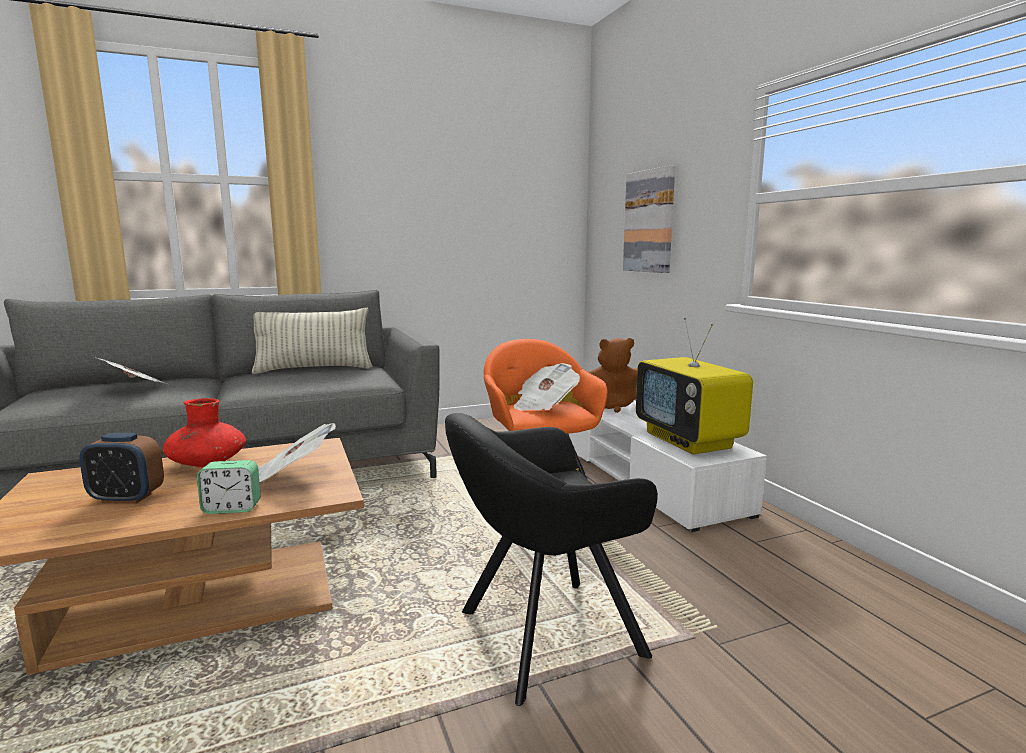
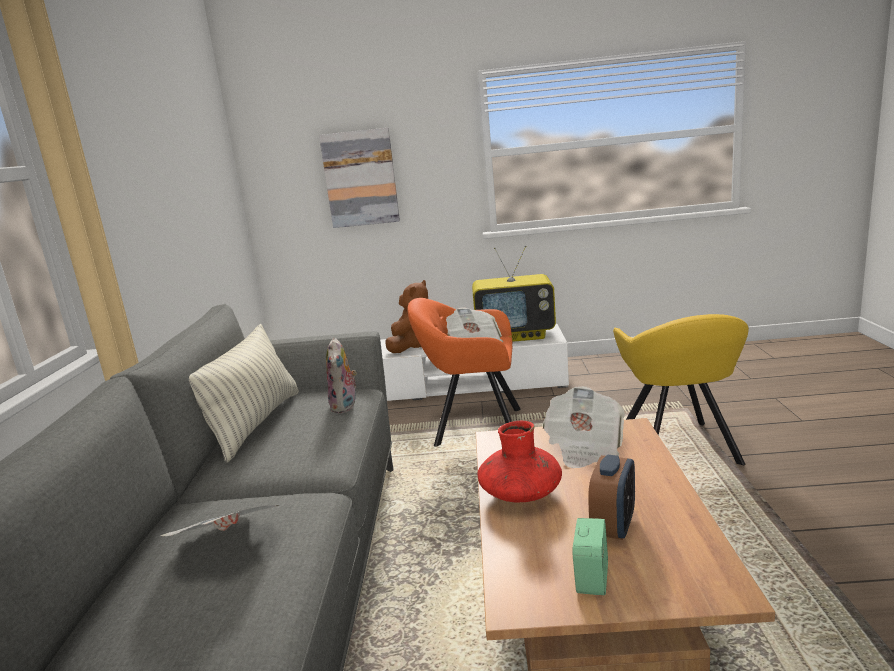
camera: 65 degrees left, 5 degrees up
(232, 508) = (654, 467): alarm clock -> alarm clock (591, 578)
(342, 381) = (345, 406): none -> plush toy
(541, 636) = (678, 450): black armchair -> yellow armchair

